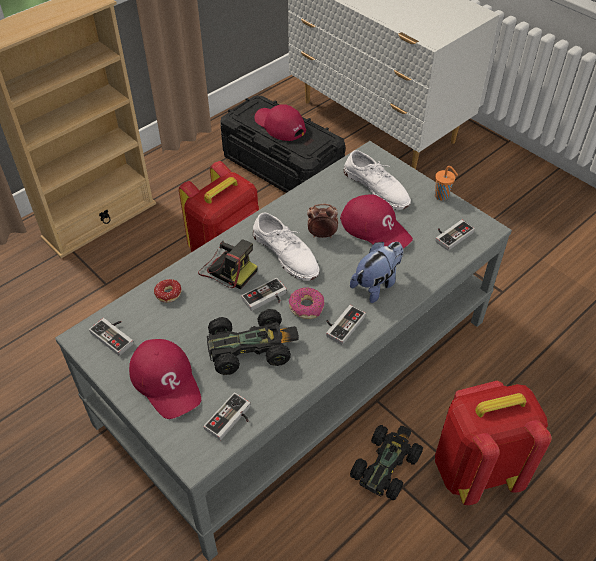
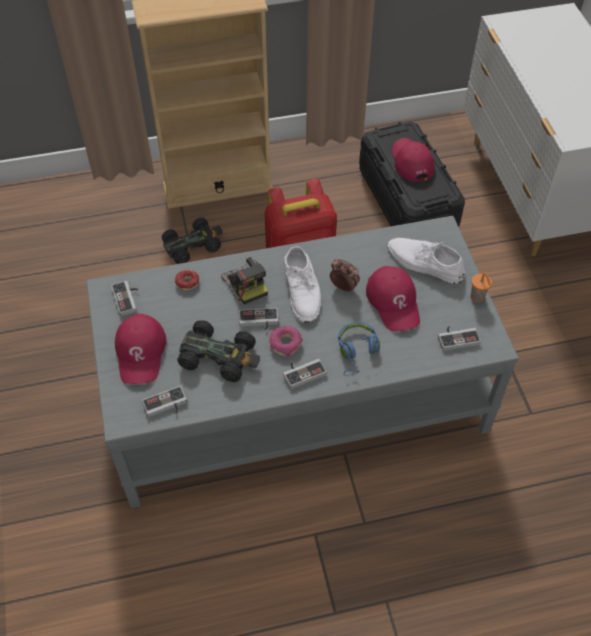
camera: 30 degrees right, 5 degrees up
(377, 187) = (424, 263): white shoe -> white shoe turned 135 degrees clockwise
(377, 284) = (357, 352): plush toy -> blue headphones
(386, 465) = (314, 509): black toy car -> black toy car (193, 245)
(475, 469) = (386, 553): red backpack -> none

